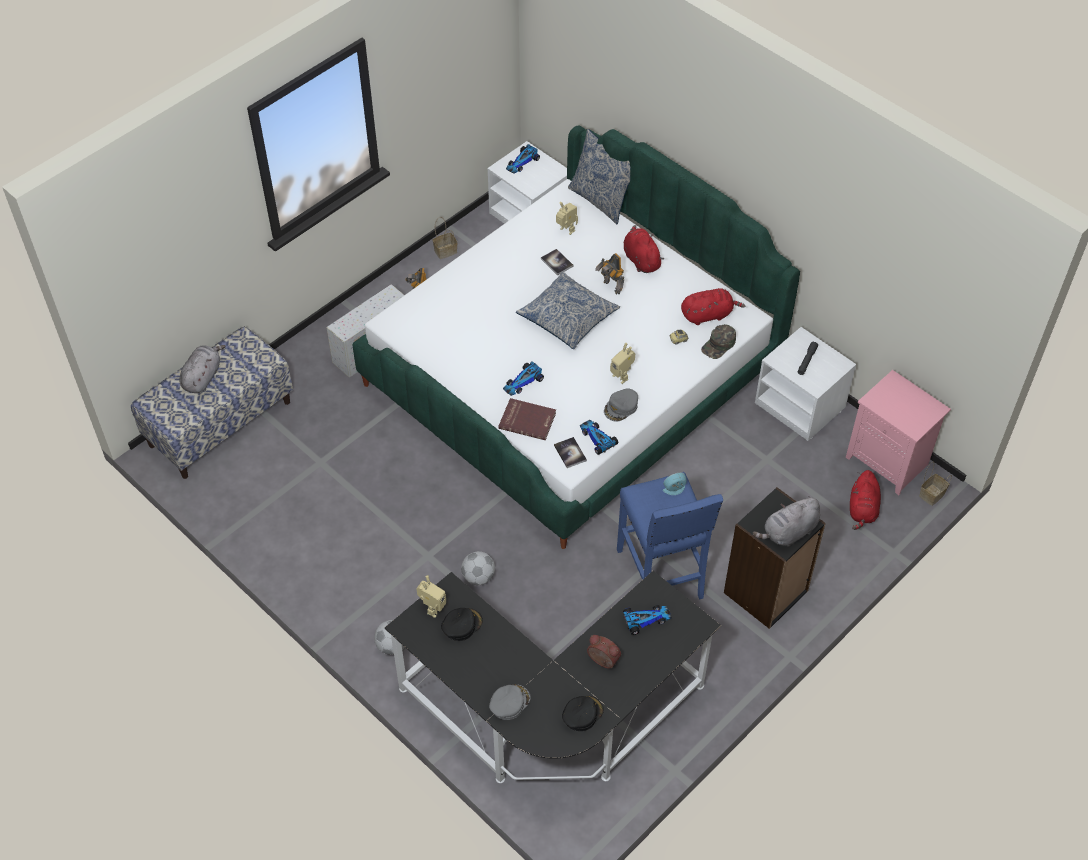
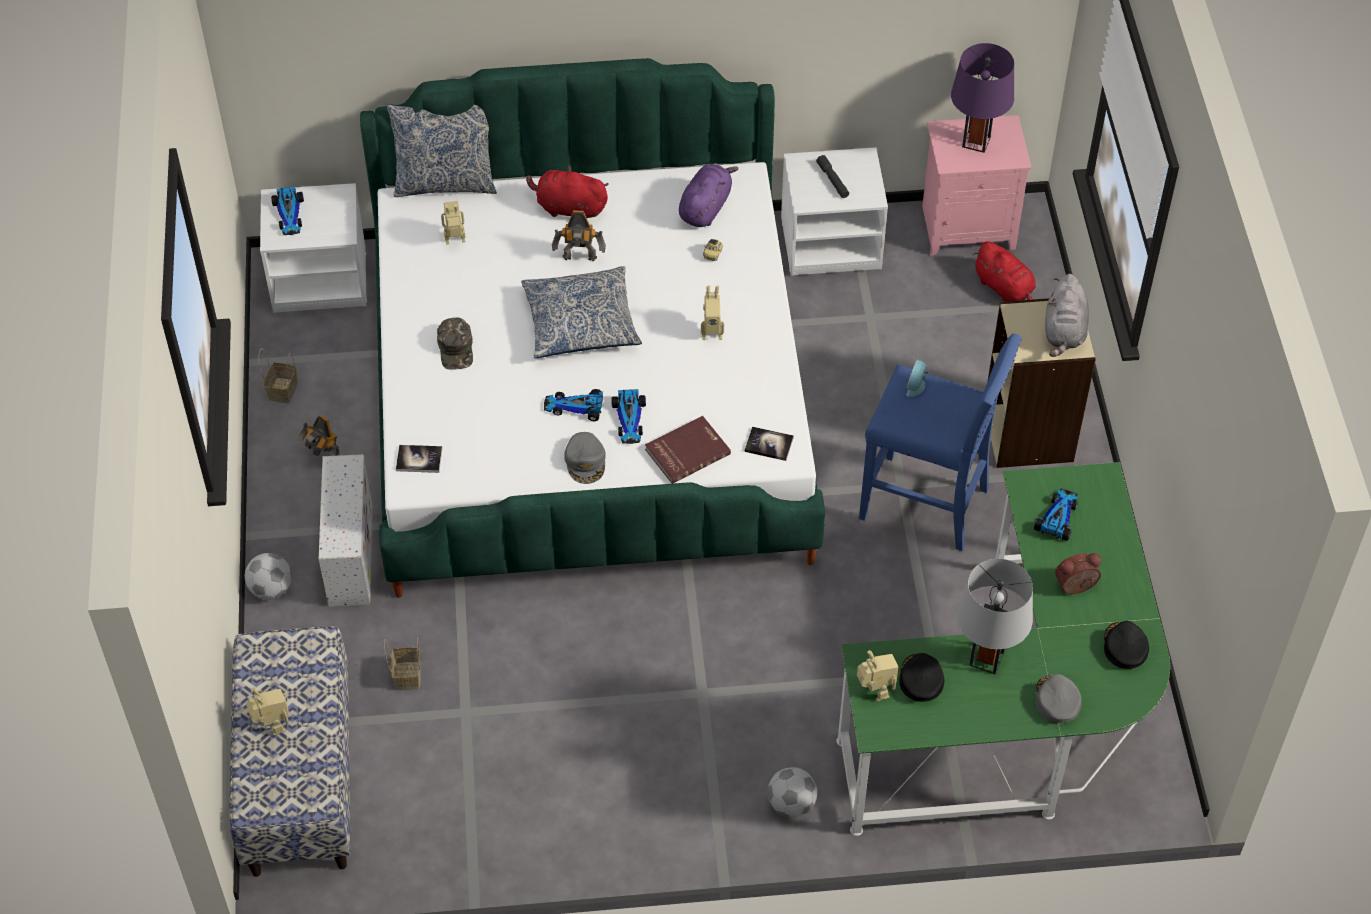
camera: 50 degrees left, 0 degrees up
(202, 377) = (272, 726): grey plush toy -> toy robot
(478, 576) = (775, 664): football -> football (271, 588)
(507, 648) = (986, 658): none -> grey table lamp
(552, 718) = (1015, 717): black desk -> green desk
(557, 262) = (492, 279): book -> book (419, 459)
(597, 439) = (774, 409): toy car -> toy car (576, 408)
(621, 407) = (752, 361): grey cap -> grey cap (586, 461)
(708, 315) = (705, 207): red plush toy -> purple plush toy
(719, 345) = (754, 227): green cap -> green cap (456, 348)
(766, 592) = (1029, 433): black bookcase -> beige bookcase
(904, 402) = (976, 141): none -> purple table lamp
(932, 494) = (1038, 224): basket -> basket (406, 675)

